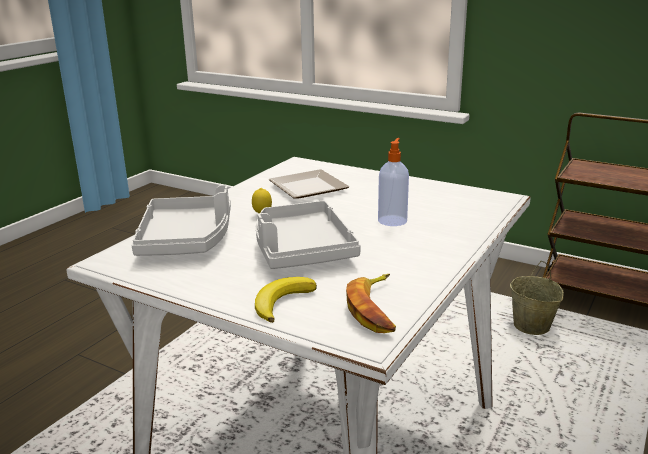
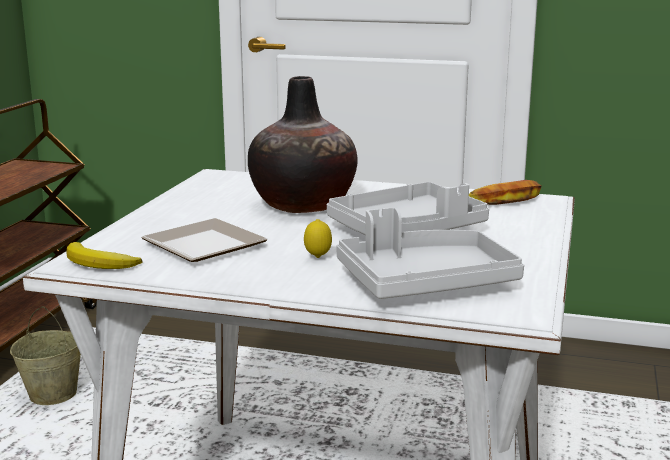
camera: 105 degrees left, 5 degrees down
(282, 302) = (522, 225): banana -> banana (99, 264)
(392, 220) = (303, 205): soap dispenser -> vase

